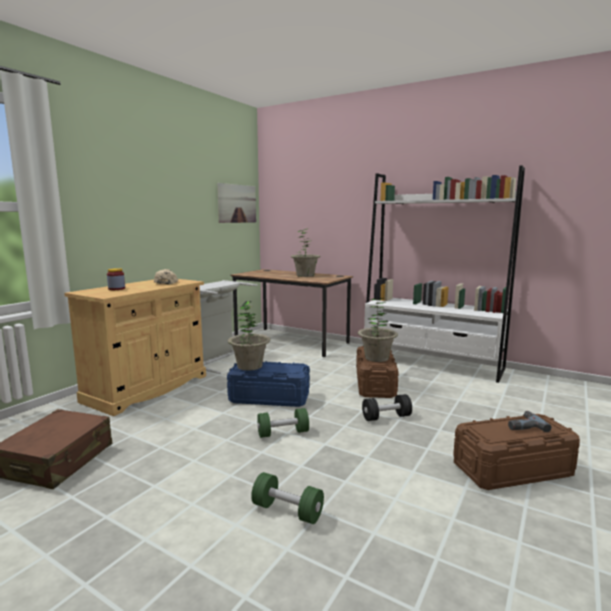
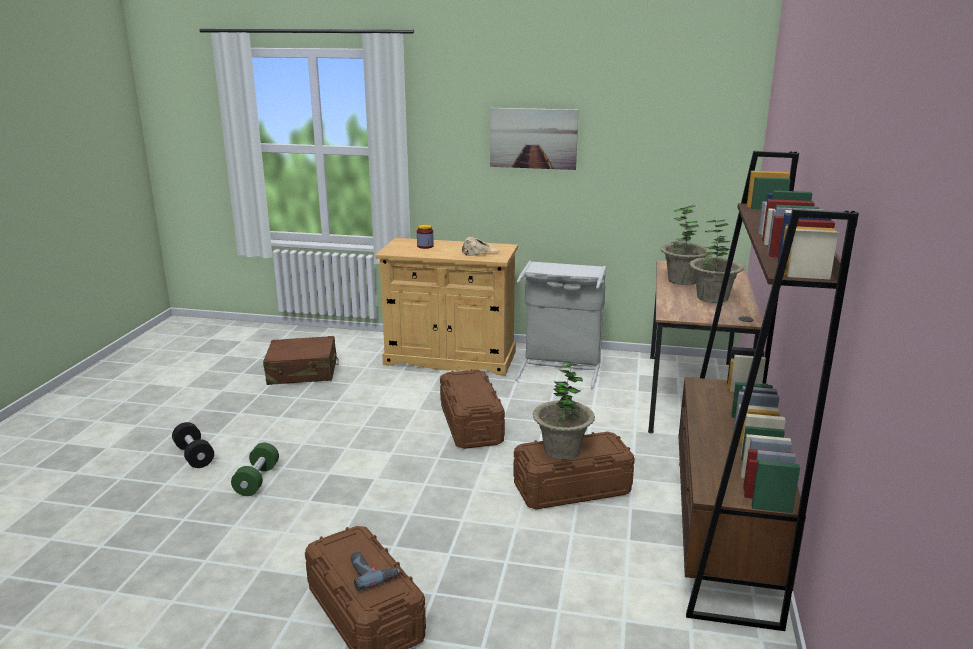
camera: 70 degrees right, 10 degrees up
(237, 203) = (698, 151): picture -> picture (533, 138)
(249, 366) = (463, 378): potted plant -> potted plant (682, 280)
(269, 397) = (471, 424): blue storage box -> brown storage box
(283, 433) = (388, 451): green dumbbell -> none
(386, 417) = (463, 509): black dumbbell -> black dumbbell (194, 456)
(431, 363) = (723, 535): white bookcase -> brown bookcase

